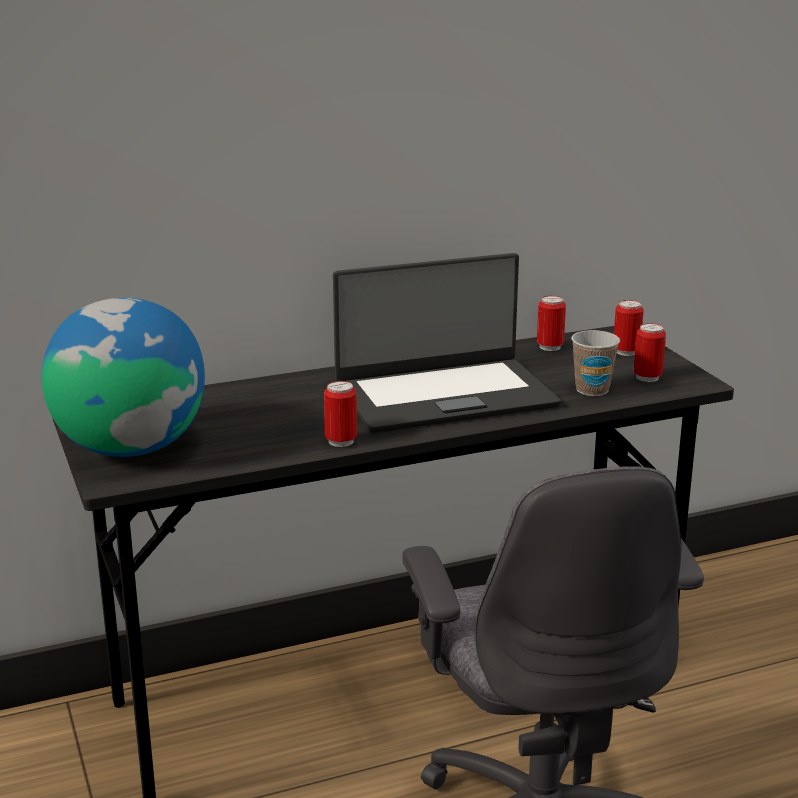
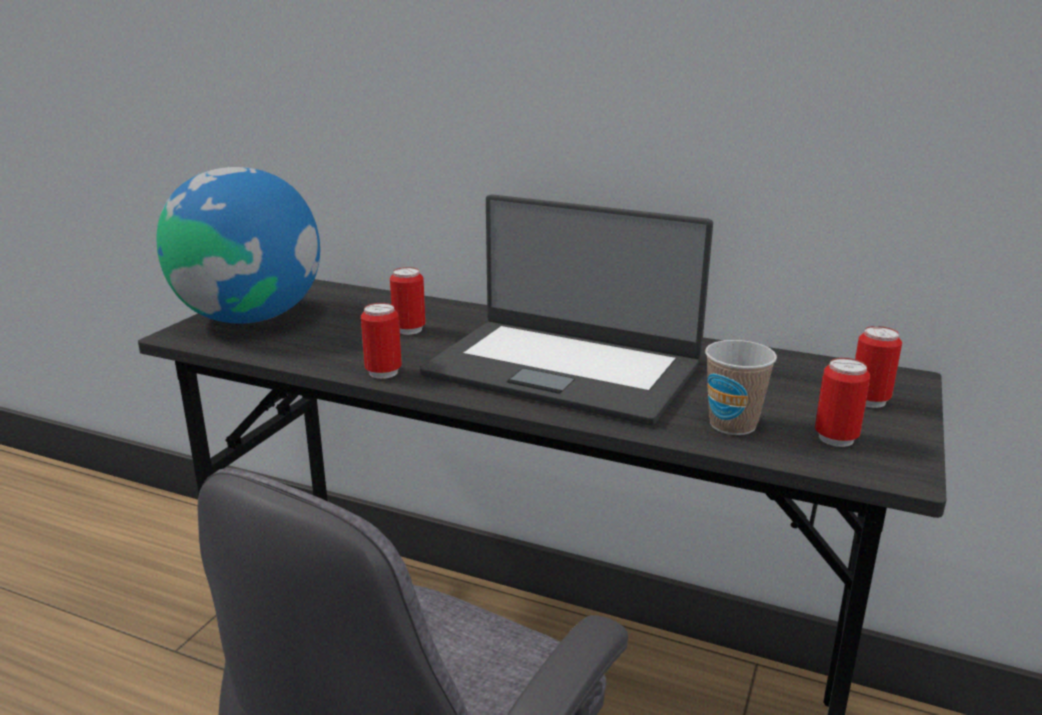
camera: 45 degrees right, 0 degrees up
(550, 347) = (781, 364): can -> can (409, 330)

